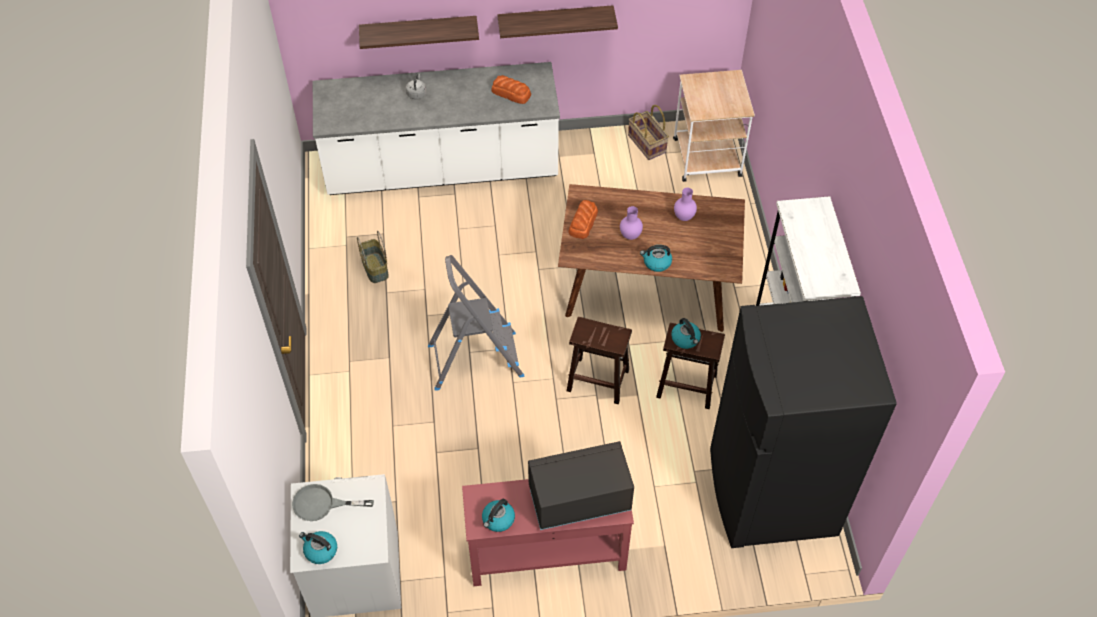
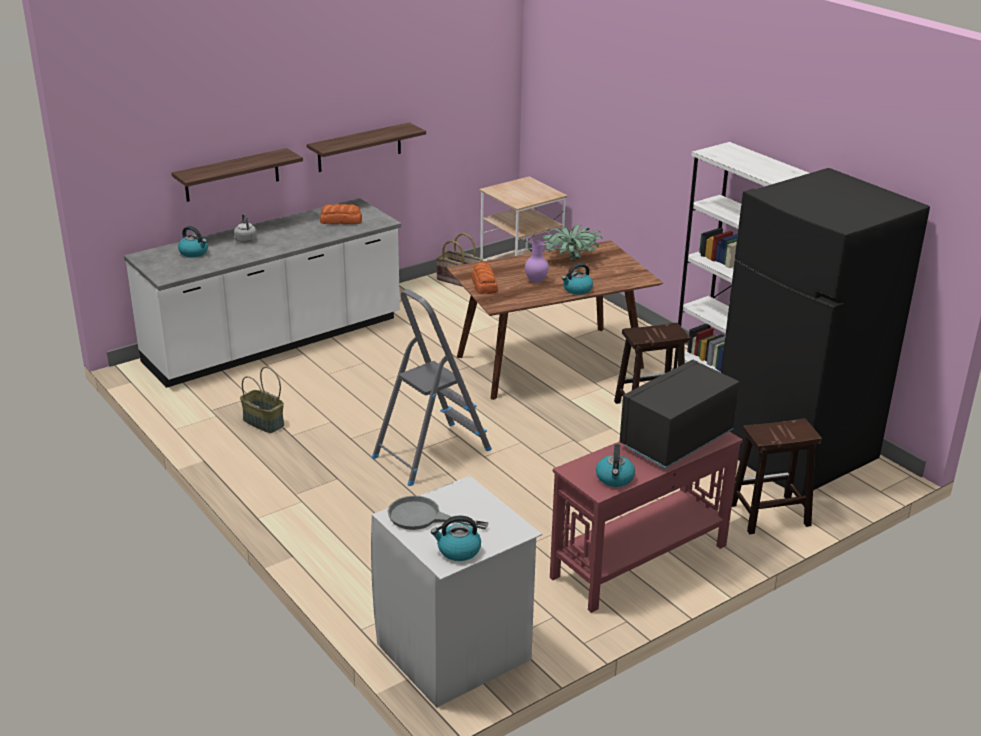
camera: 30 degrees left, 25 degrees down
(321, 504) = (423, 517): grey frying pan -> grey frying pan turned 45 degrees clockwise
(596, 380) = (564, 430): brown stool -> brown stool (768, 515)
(683, 217) = (570, 260): purple vase -> potted plant
(686, 339) = (648, 334): kettle -> kettle (194, 252)

